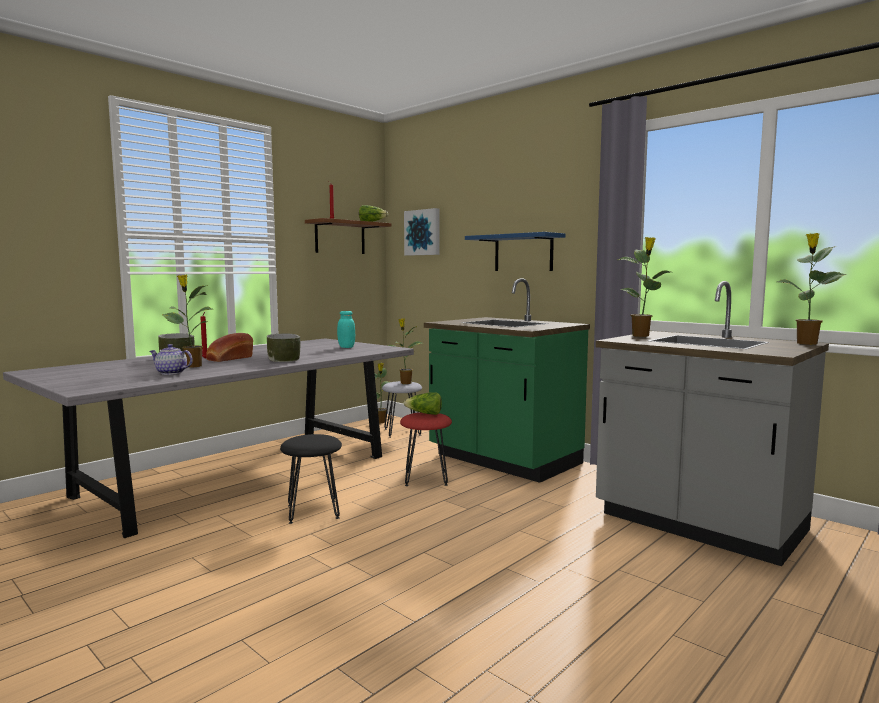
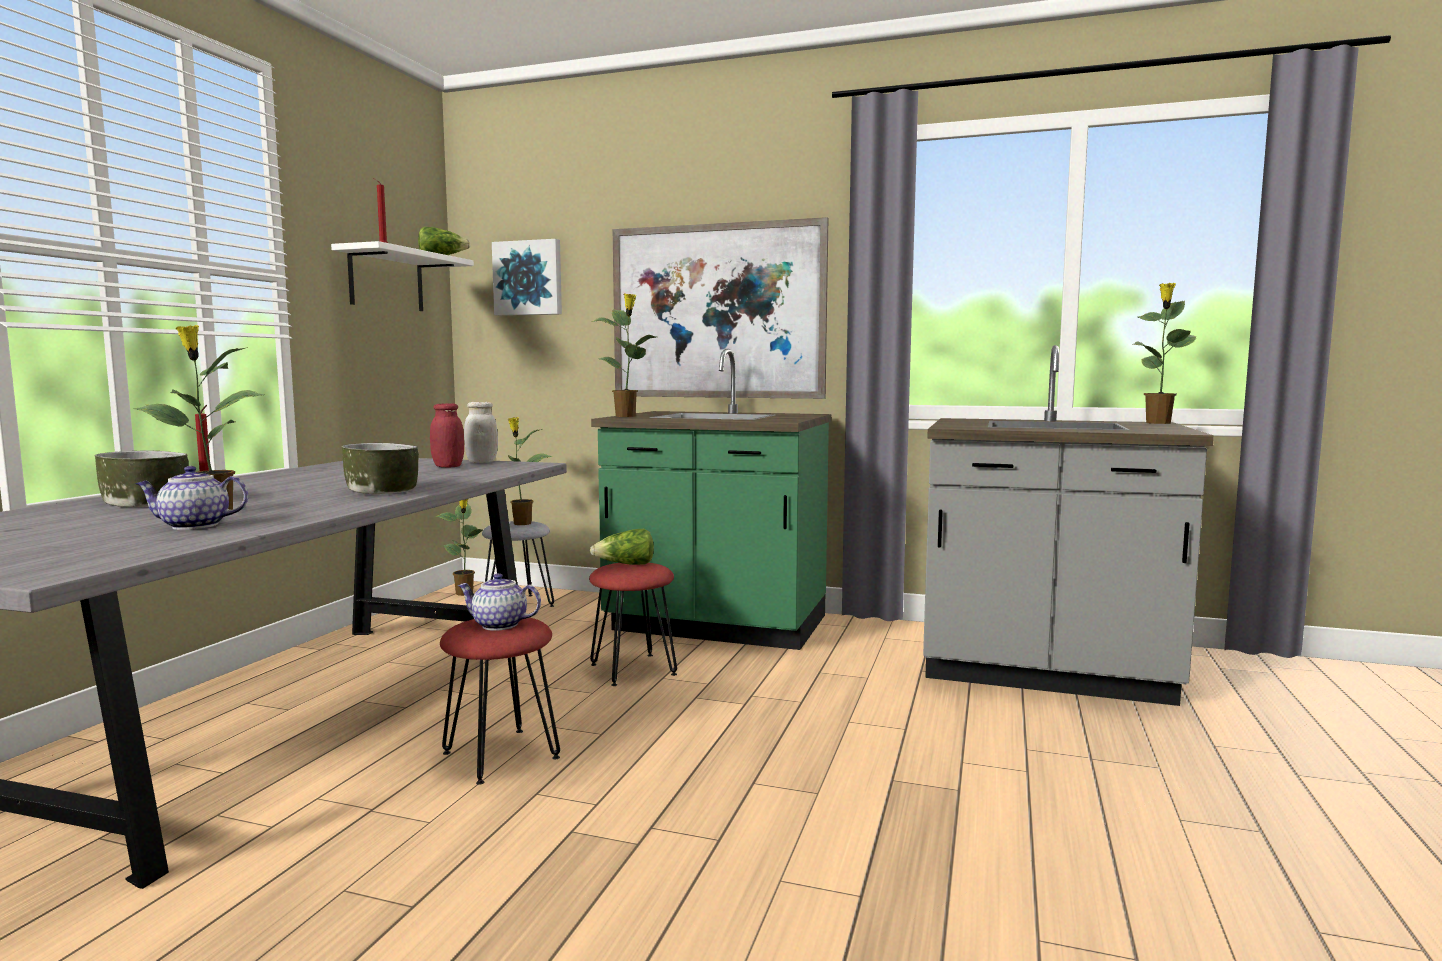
camera: 25 degrees left, 0 degrees up
(229, 358) = (262, 495): bread -> none
(312, 439) = (498, 625): none -> teapot
(313, 511) = (501, 755): black stool -> red stool
(340, 237) = (386, 281): brown shelf -> white shelf
(346, 347) = (448, 466): turquoise jar -> red jar
(370, 345) = (482, 462): none -> white jar
(523, 253) = (717, 311): blue shelf -> picture
(641, 336) = (957, 422): potted plant -> potted plant (626, 416)

